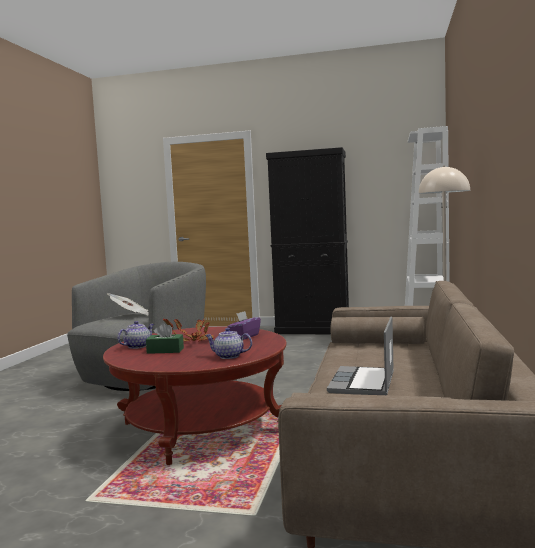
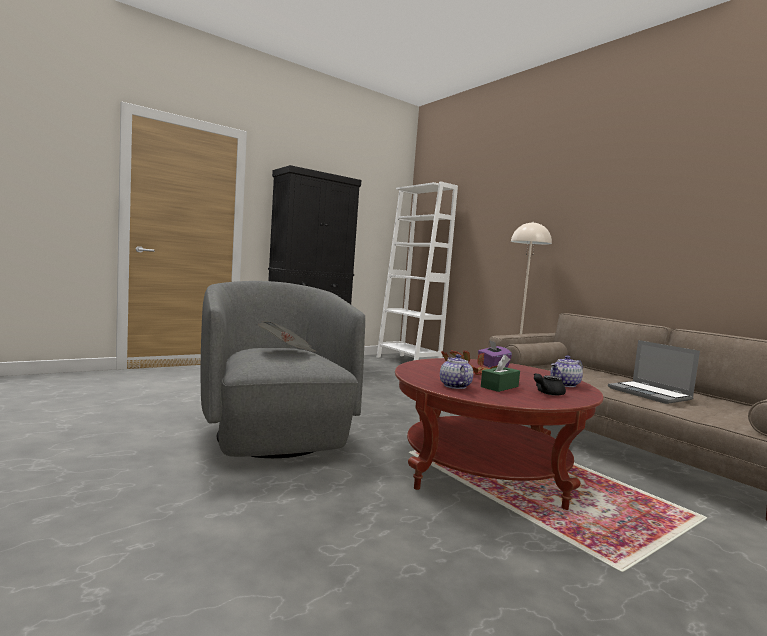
camera: 50 degrees left, 0 degrees up
(175, 359) = (547, 393): none -> black teapot

